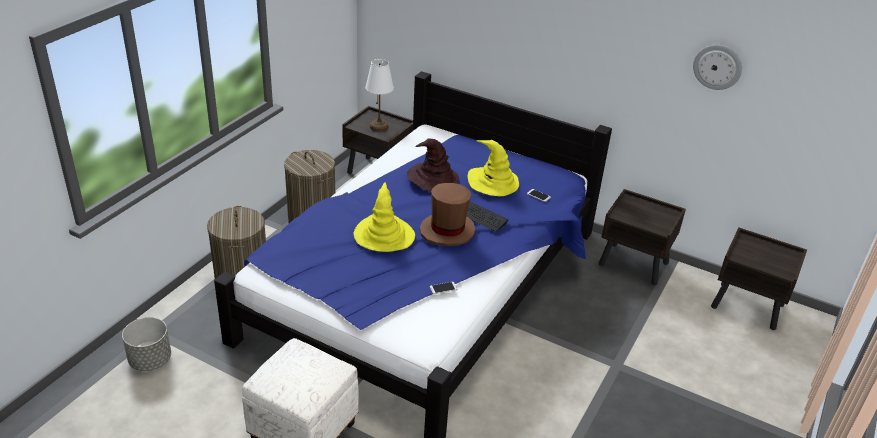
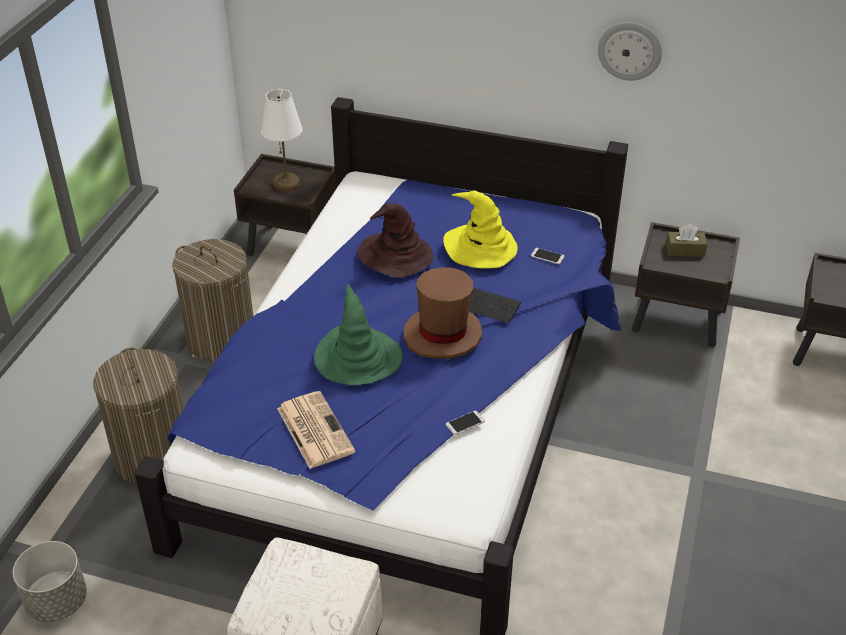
camera: 10 degrees left, 5 degrees up
(338, 273) = (314, 429): none -> newspaper
(384, 235) = (357, 358): yellow hat -> green hat
(643, 211) = (685, 250): none -> brown tissue box
(717, 66) = (772, 44): wall clock -> wall clock (629, 50)

